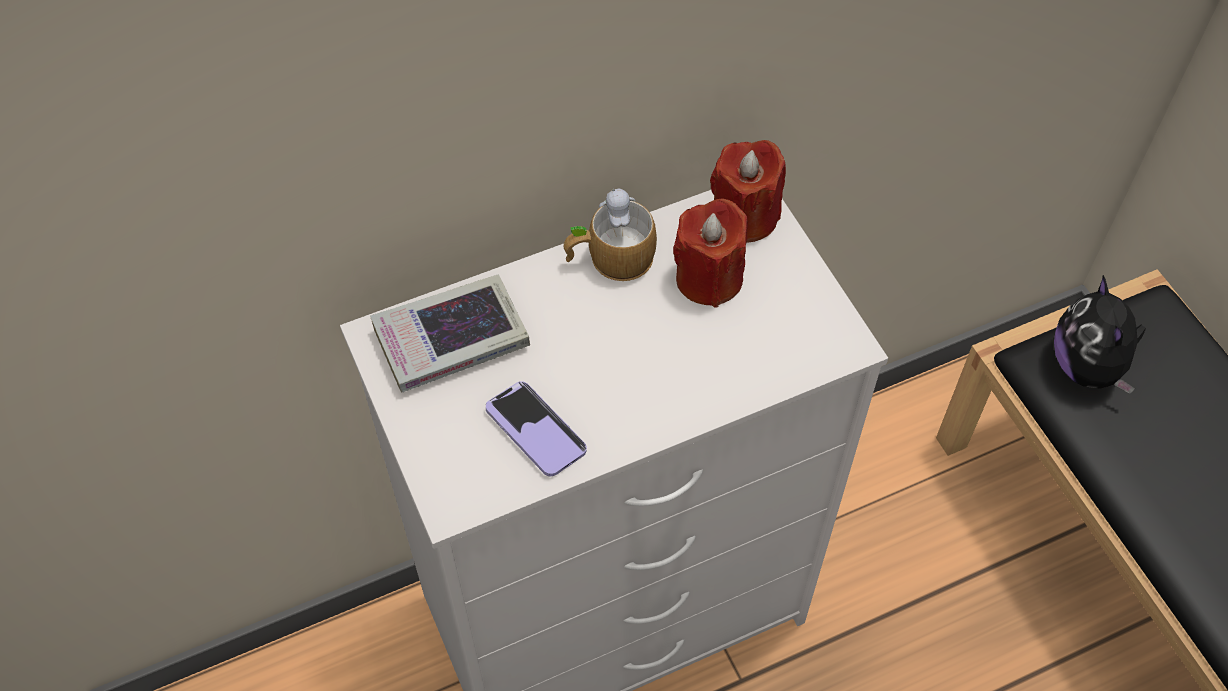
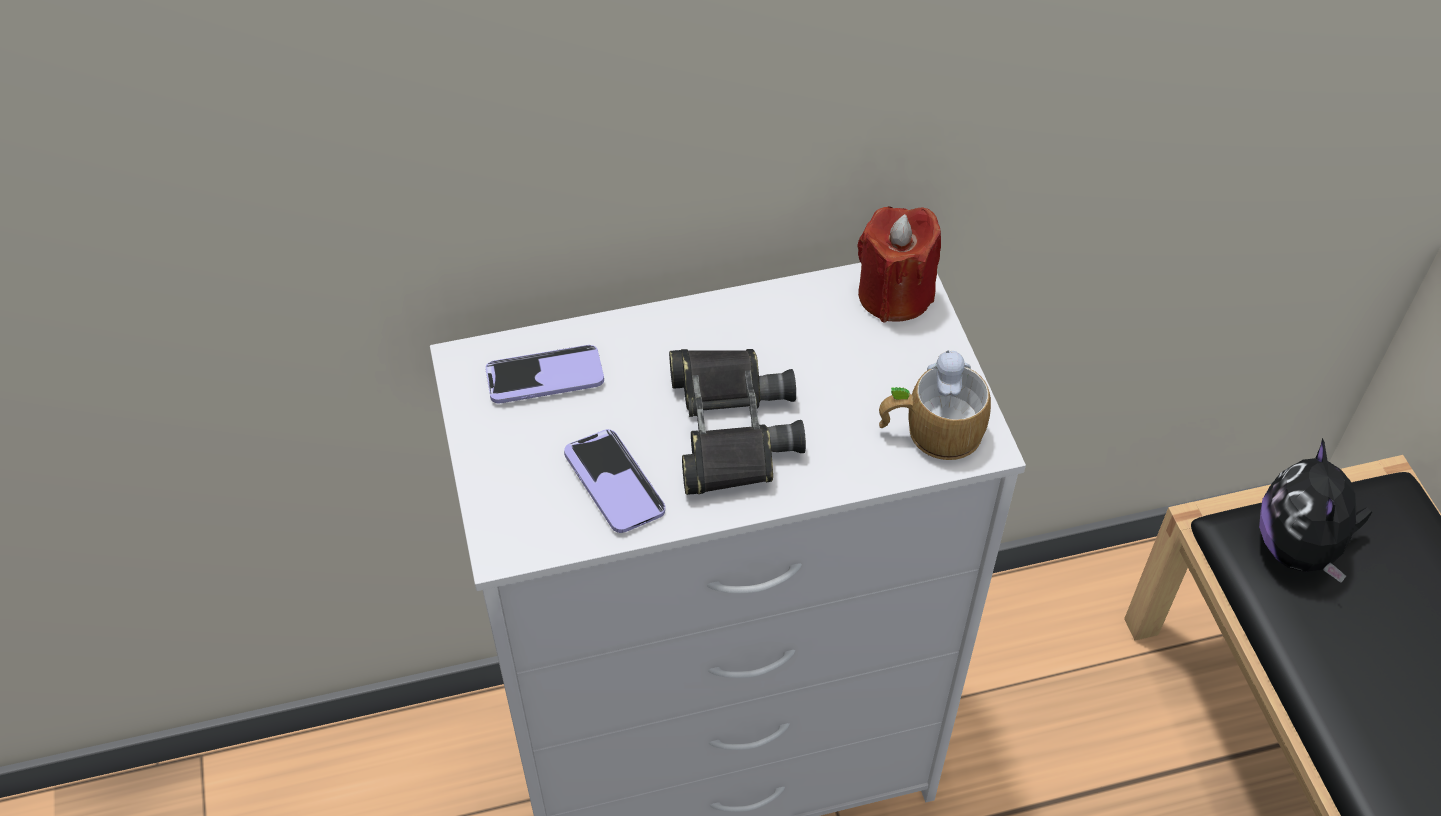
camera: 10 degrees right, 5 degrees down
(451, 340) = (545, 377): book -> phone
(609, 257) = (736, 316): mug -> mug (930, 430)
(627, 363) = (730, 428): none -> black binoculars
(709, 278) = (841, 353): red candle -> none

